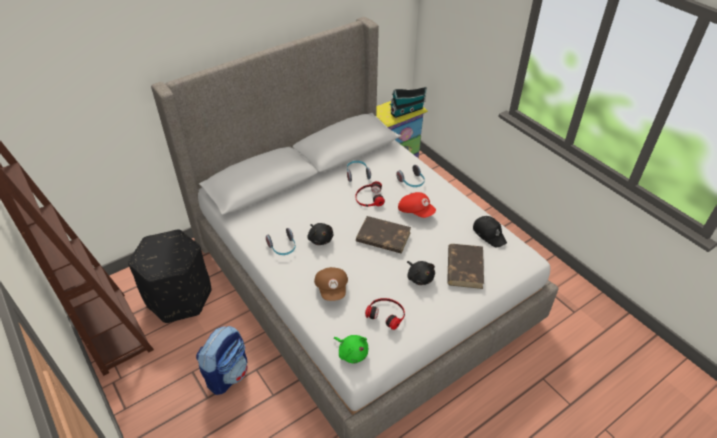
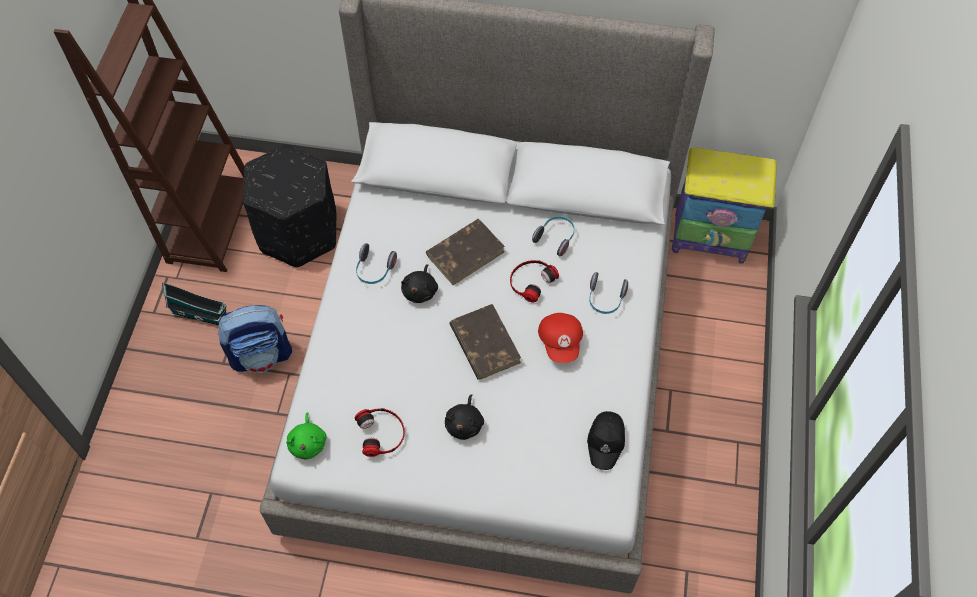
camera: 45 degrees right, 15 degrees up
(332, 289) = (365, 359): brown cap -> none
(408, 110) = (742, 188): toy house -> toy house (201, 314)
(464, 267) = (525, 455): brown book -> brown book (466, 253)

